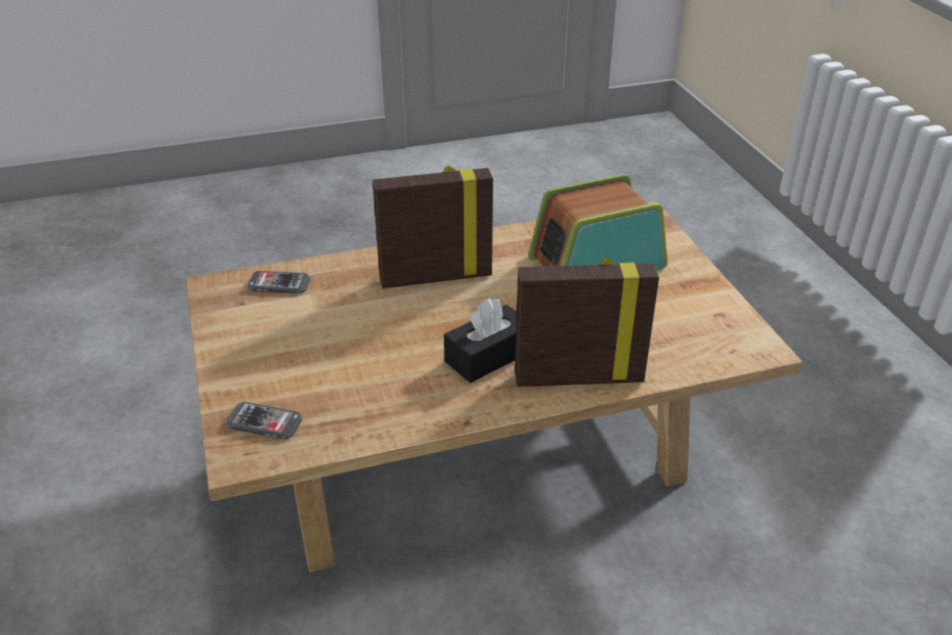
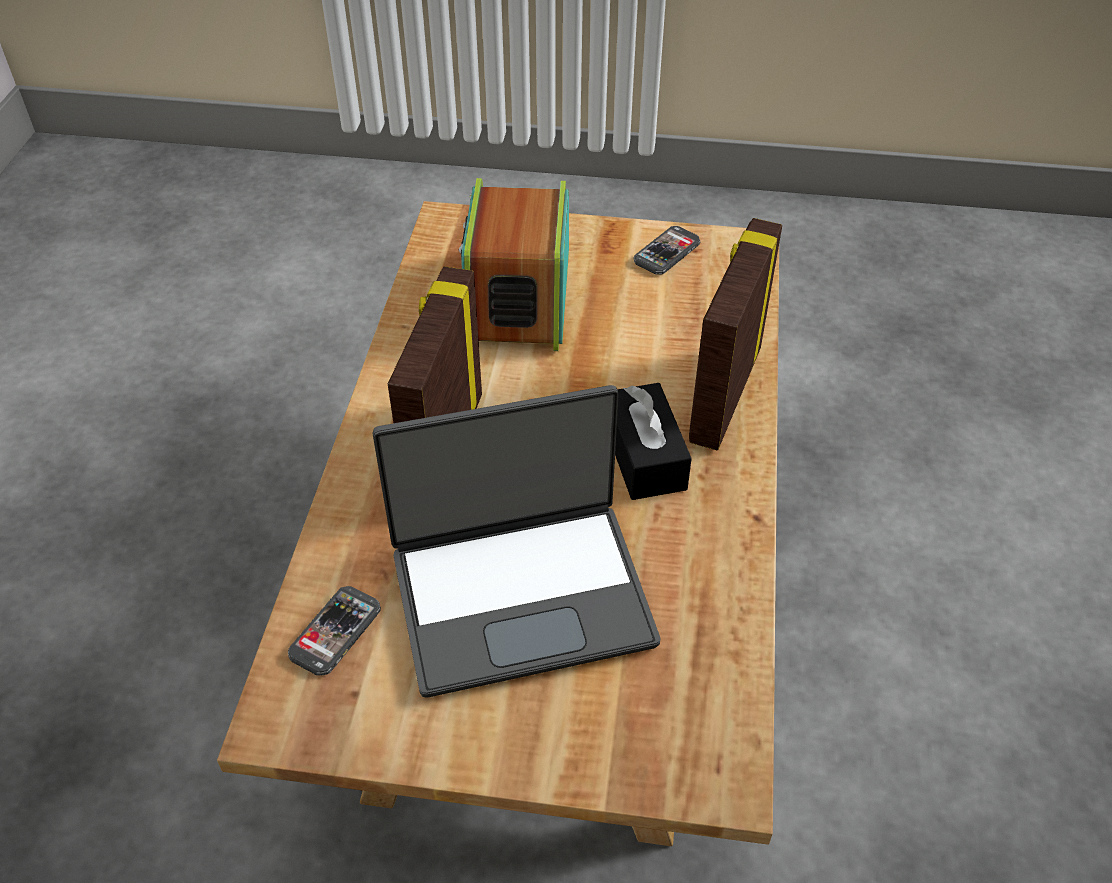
camera: 65 degrees left, 10 degrees up
(264, 422) = (662, 731): phone -> phone (666, 252)
(340, 339) = (521, 594): none -> laptop

